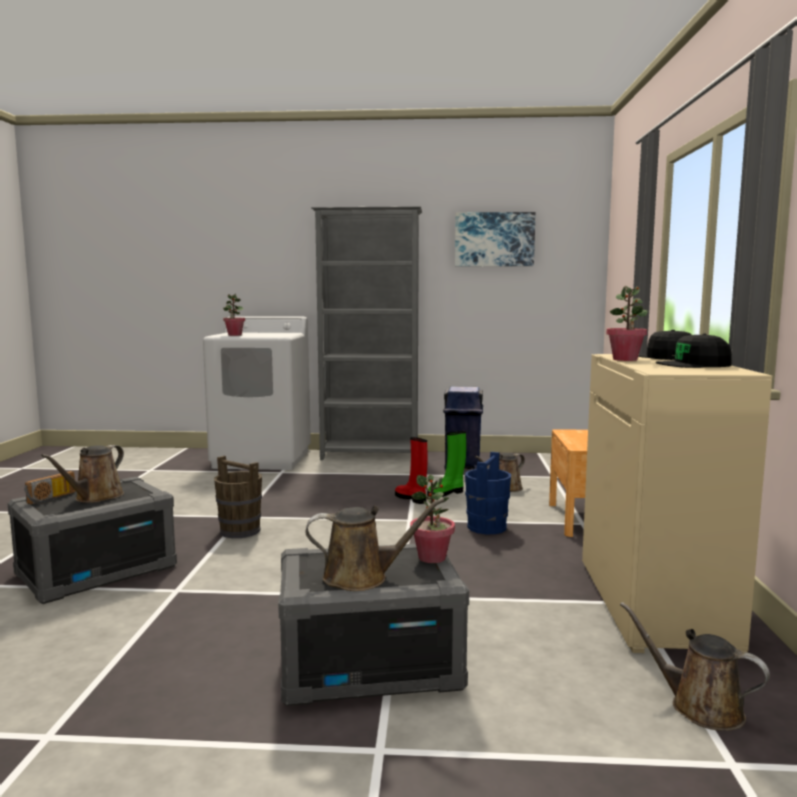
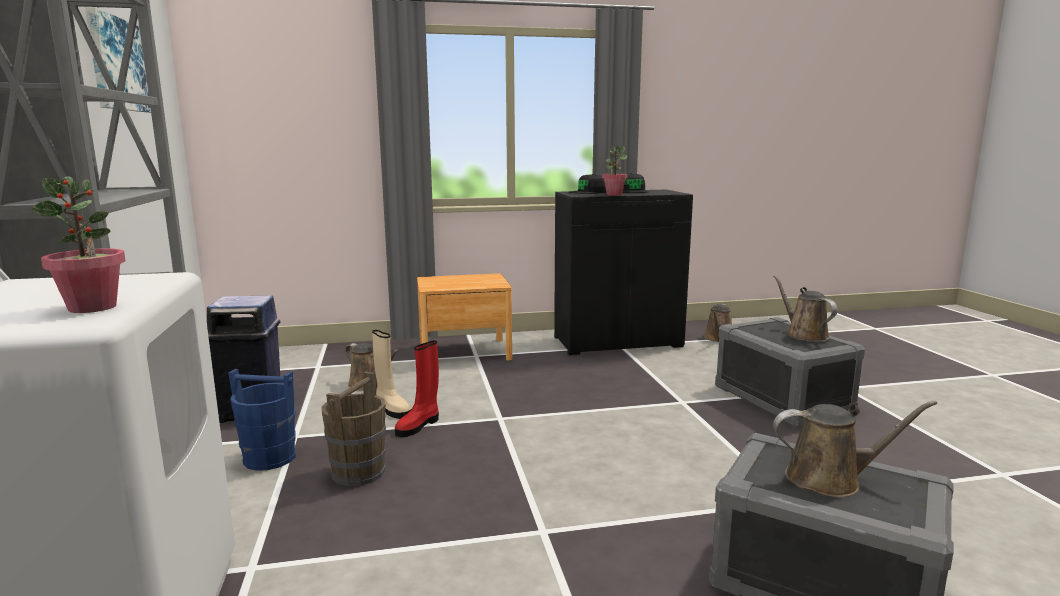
camera: 105 degrees left, 5 degrees up
(53, 499) = (885, 508): radio -> none
(240, 531) = (601, 514): brown bucket -> brown bucket (359, 472)
(432, 558) = (750, 324): potted plant -> none
(446, 493) = (392, 410): green boot -> beige boot
(487, 527) = (504, 385): blue bucket -> blue bucket (269, 458)
(655, 604) = (617, 341): beige cabinet -> black cabinet

